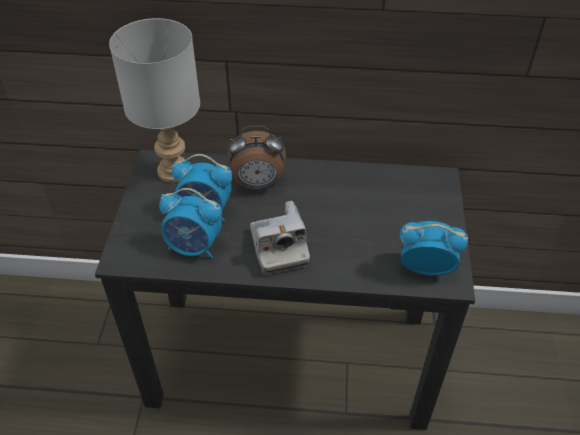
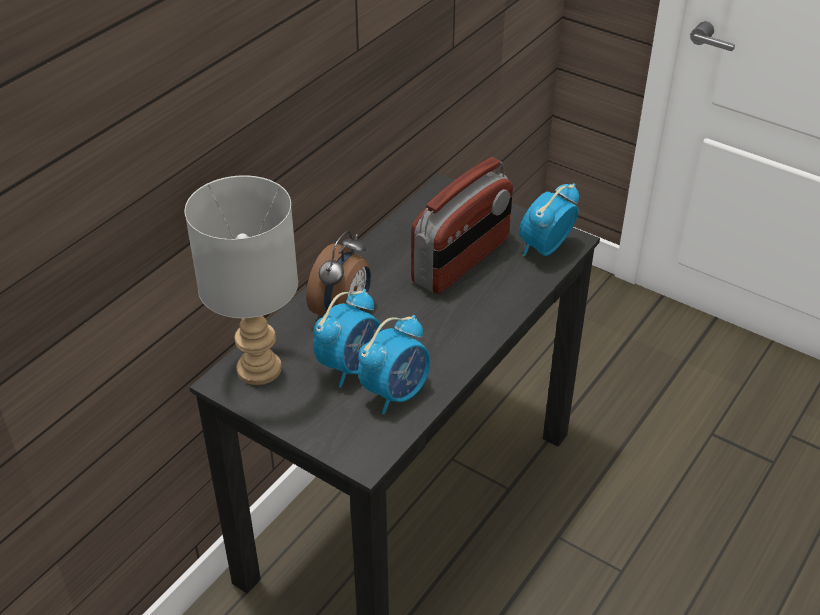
camera: 60 degrees left, 5 degrees down
(278, 248) = (447, 330): camera -> none
(364, 224) = (462, 261): none -> radio

